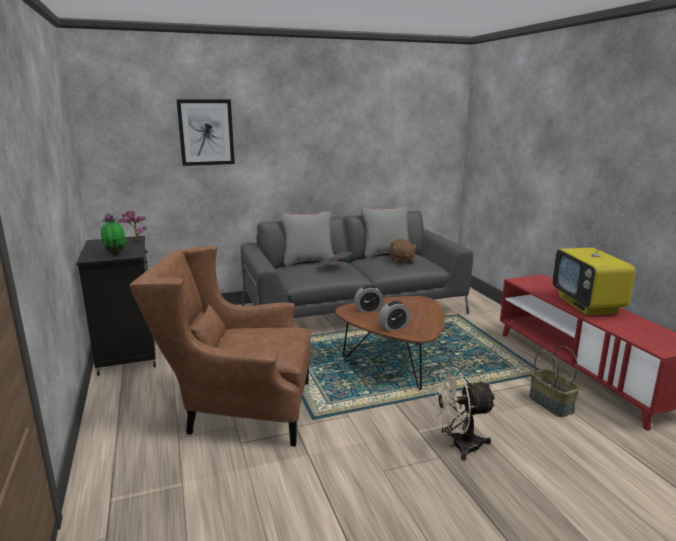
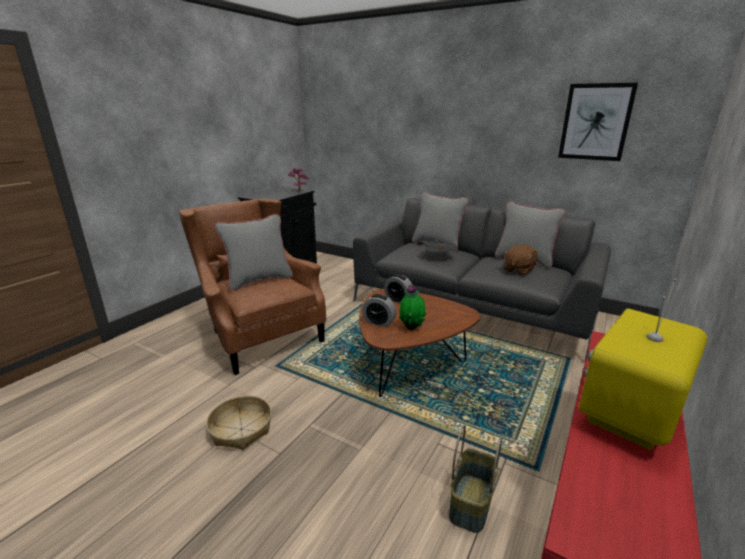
camera: 50 degrees right, 5 degrees up
(116, 254) = (266, 197): potted plant -> potted plant (411, 328)
(206, 132) = (384, 110): picture -> picture (595, 122)
(250, 339) = (259, 280): none -> grey pillow
(387, 467) = (241, 429): none -> basket
(458, 445) = (310, 458): beige fan -> none

